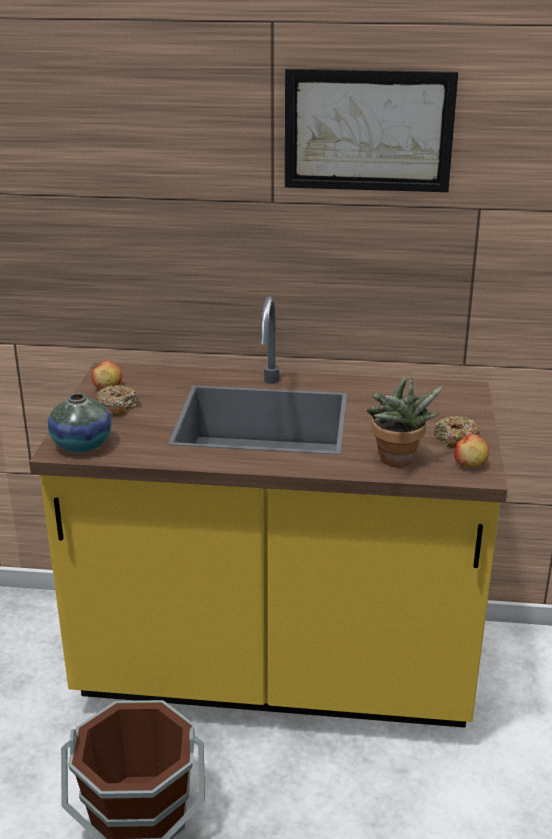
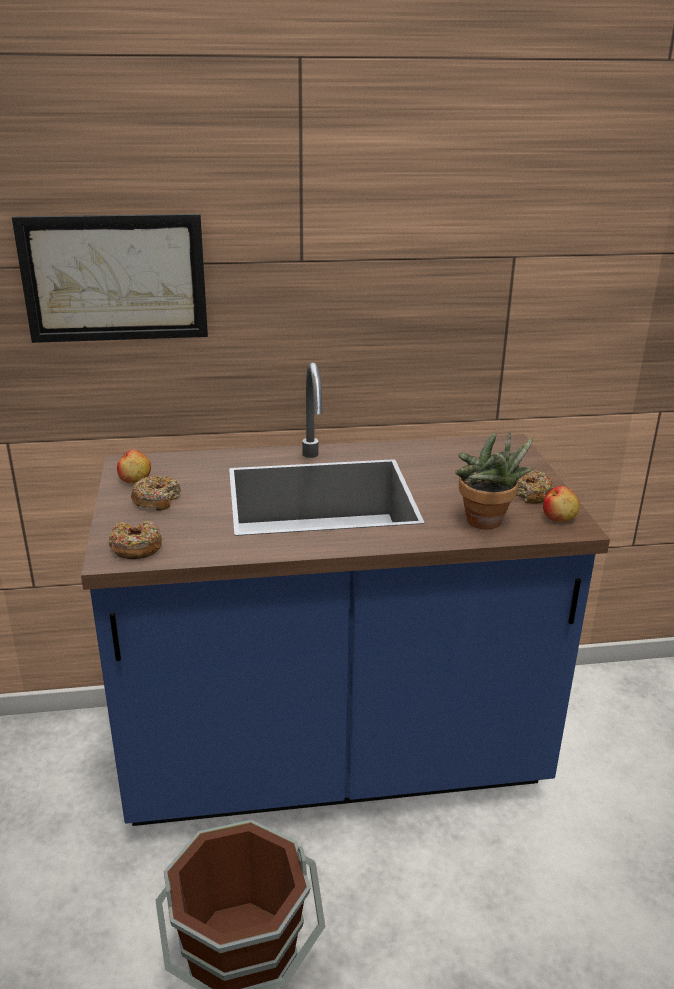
camera: 15 degrees left, 0 degrees up
(82, 445) = (136, 547): vase -> donut
(276, 673) = (333, 760): yellow counter -> blue counter
(368, 131) = (405, 177): picture -> picture (114, 278)

